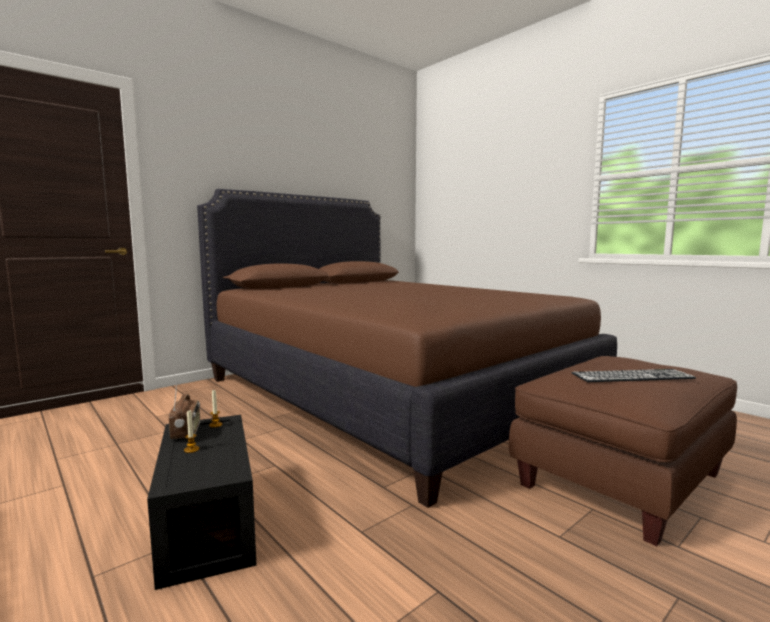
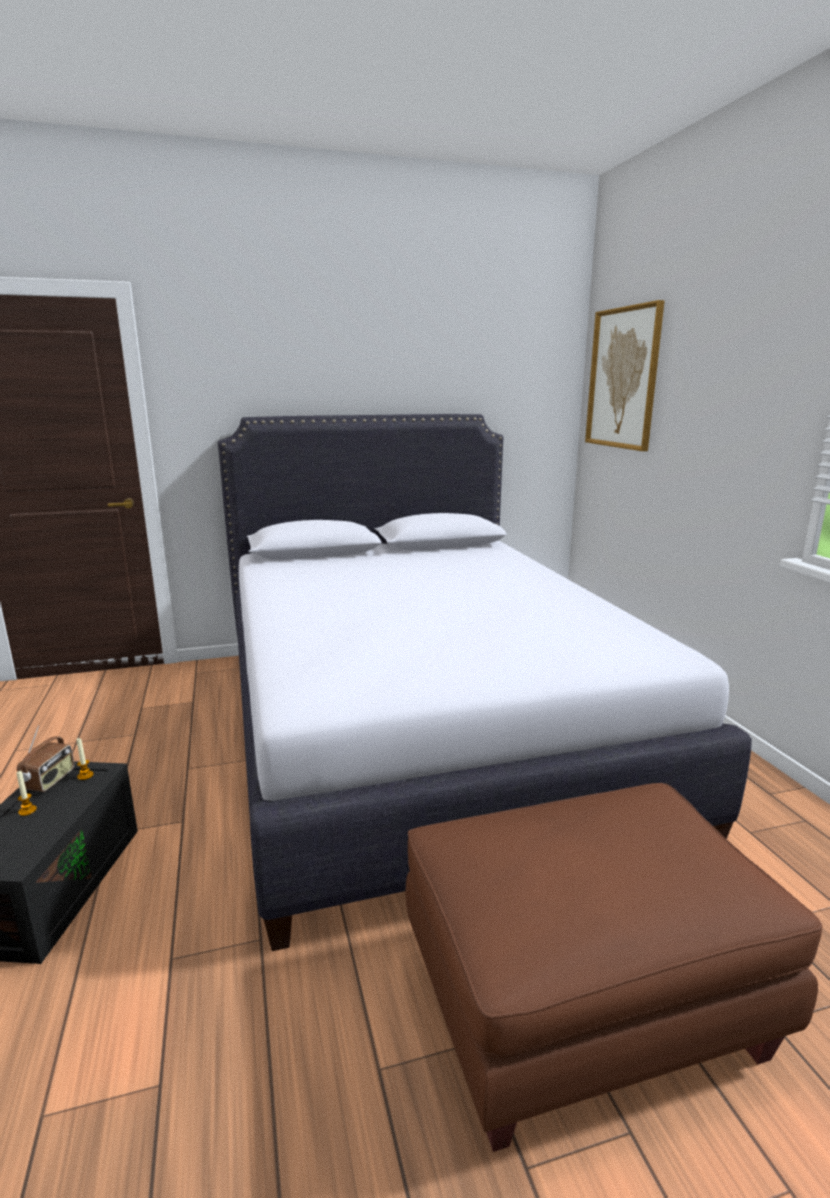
camera: 25 degrees right, 10 degrees up
(388, 393) = (420, 729): brown bed -> white bed
(449, 181) = (623, 378): none -> picture
(632, 376) = (586, 868): keyboard -> none

